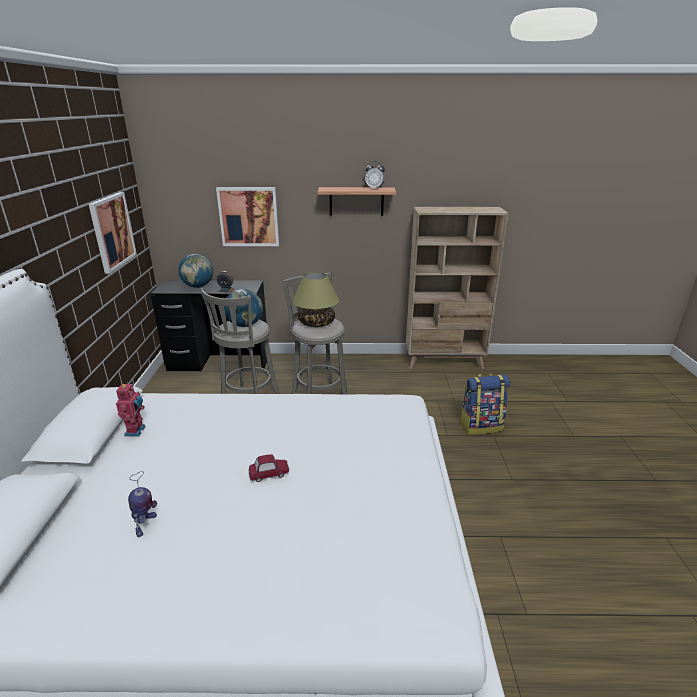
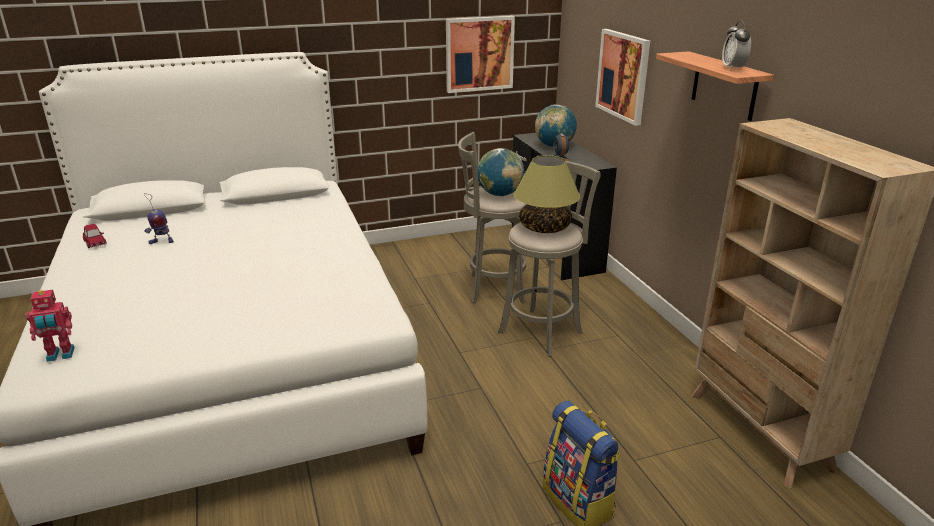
camera: 70 degrees right, 0 degrees up
(136, 431) = (278, 207): toy robot -> toy robot (60, 355)
(269, 473) = (224, 270): toy car -> toy car (95, 242)

